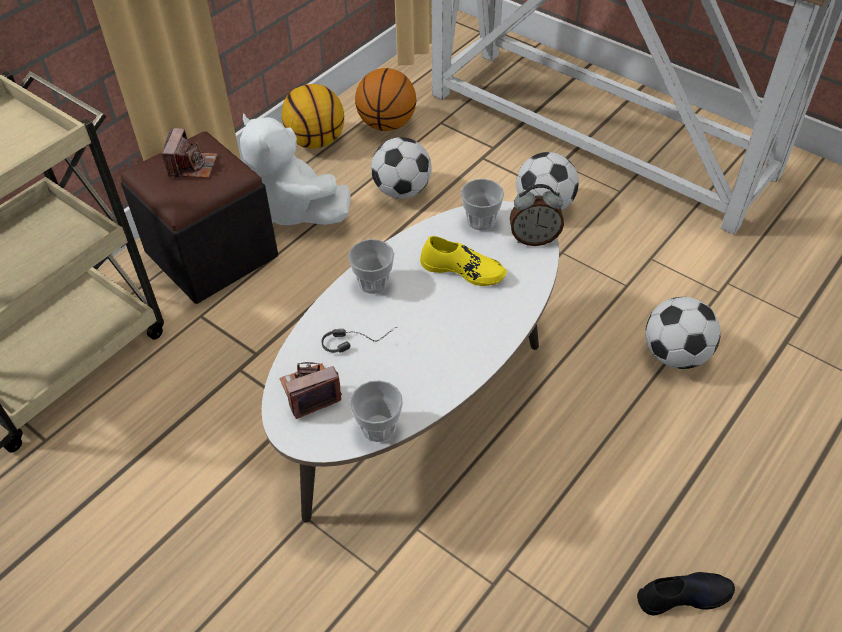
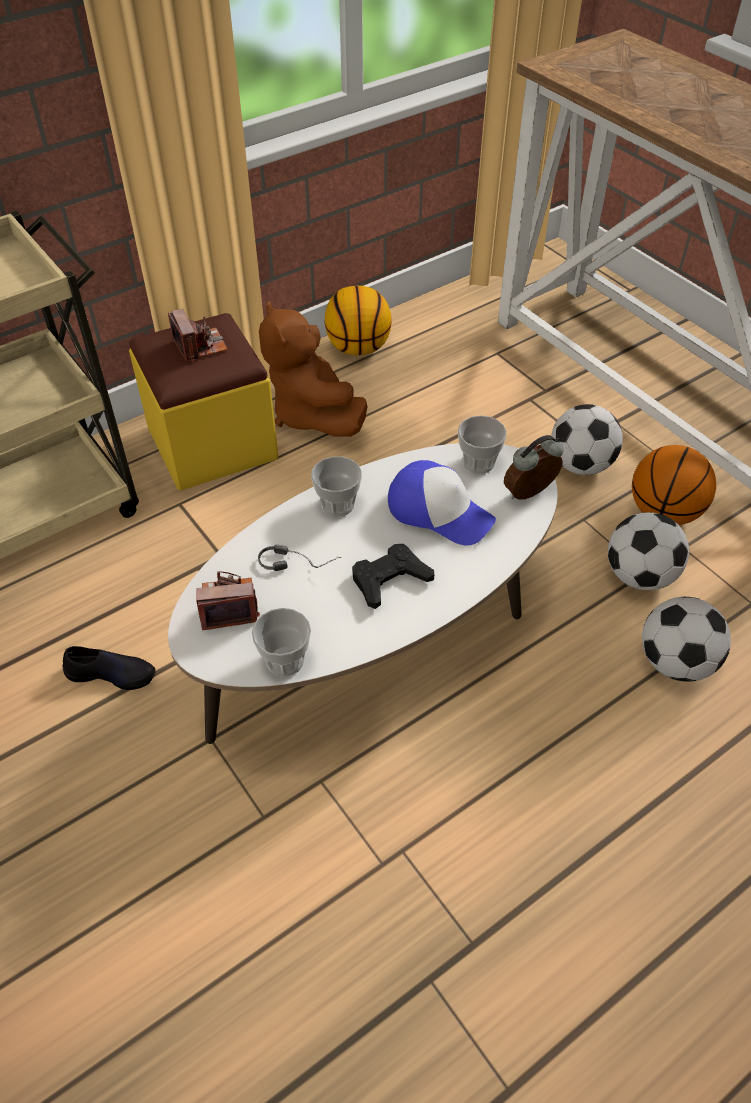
camera: 15 degrees right, 0 degrees up
(192, 166) = (200, 346): camera -> camera turned 45 degrees counterclockwise
(211, 254) = (212, 443): black ottoman -> yellow ottoman
(295, 209) = (313, 414): white plush toy -> brown plush toy
(387, 124) = (439, 344): basketball -> basketball (664, 512)
(402, 190) = (430, 417): football -> football (639, 575)
(442, 337) = (389, 579): none -> black game controller
(463, 270) = (439, 512): yellow shoe -> cap
(534, 239) = (530, 495): alarm clock -> alarm clock turned 135 degrees clockwise
(683, 595) = (592, 938): black shoe -> black shoe (112, 673)

